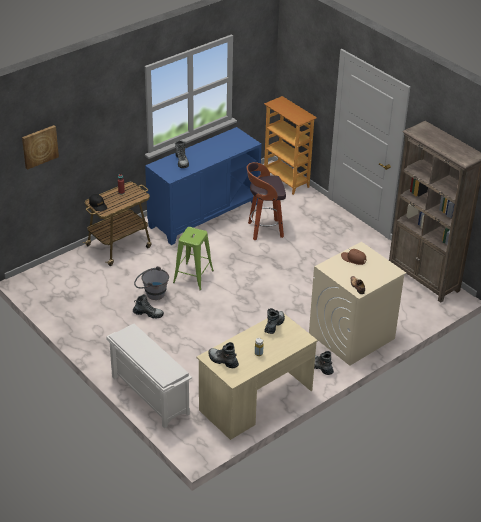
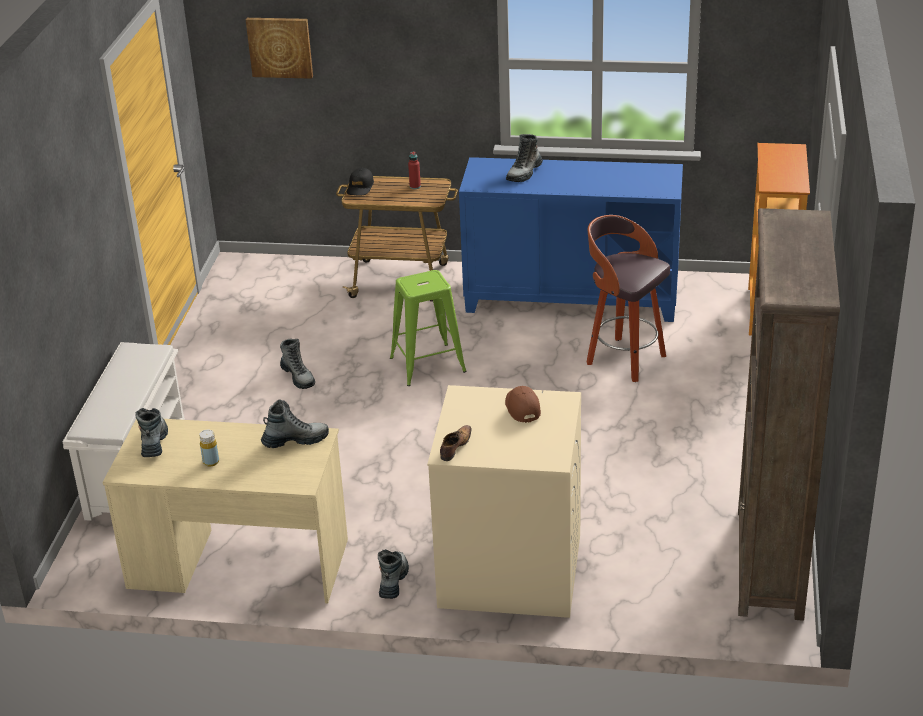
camera: 50 degrees right, 5 degrees down
(151, 293) = (343, 356): grey bucket -> none

